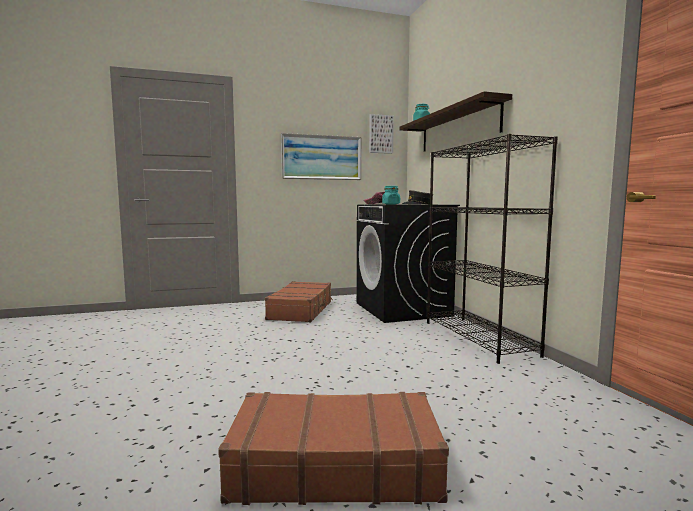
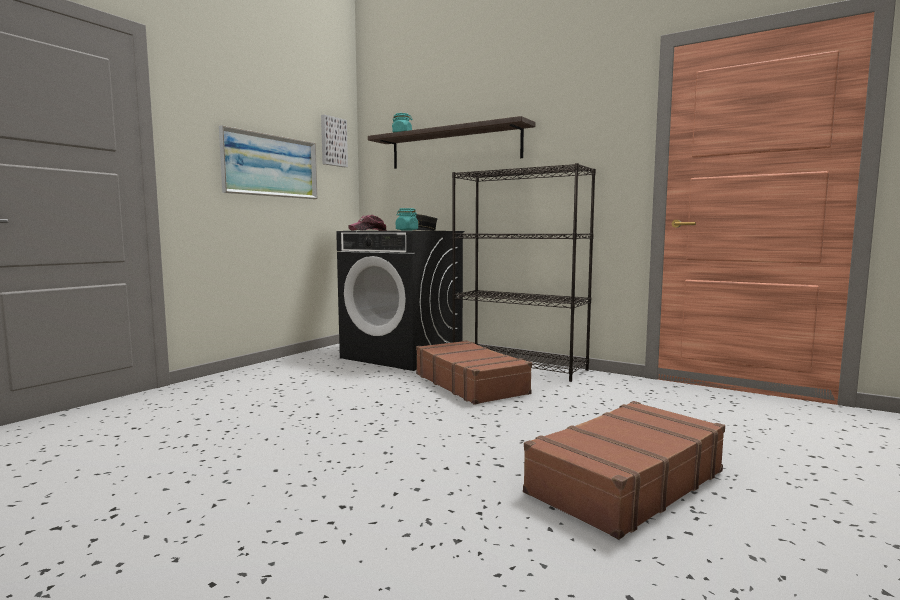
camera: 40 degrees left, 0 degrees up
(301, 310) = (290, 377): brown suitcase -> brown suitcase (470, 384)

